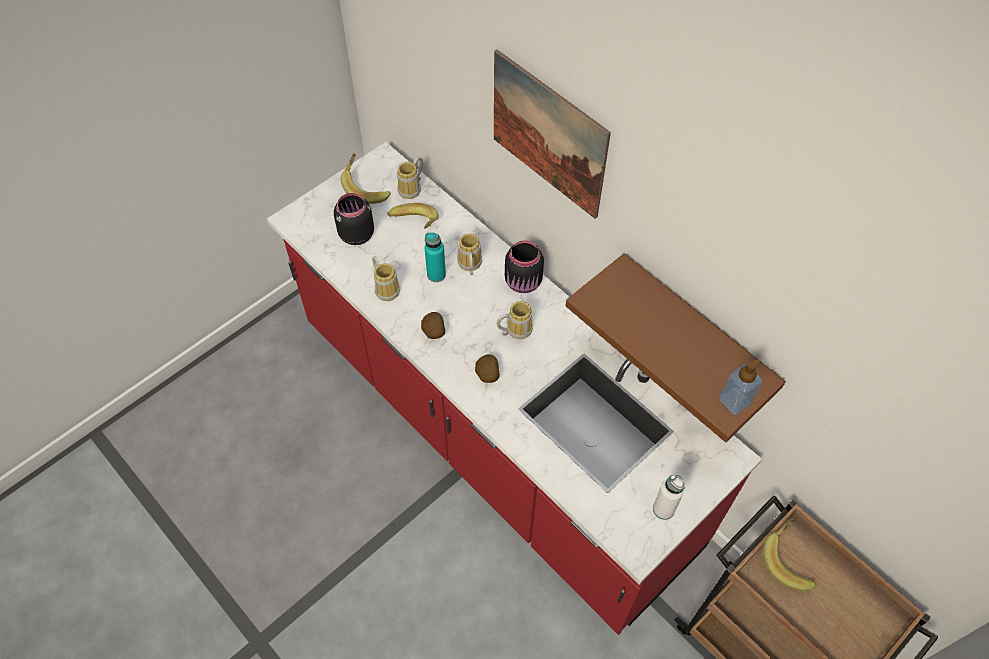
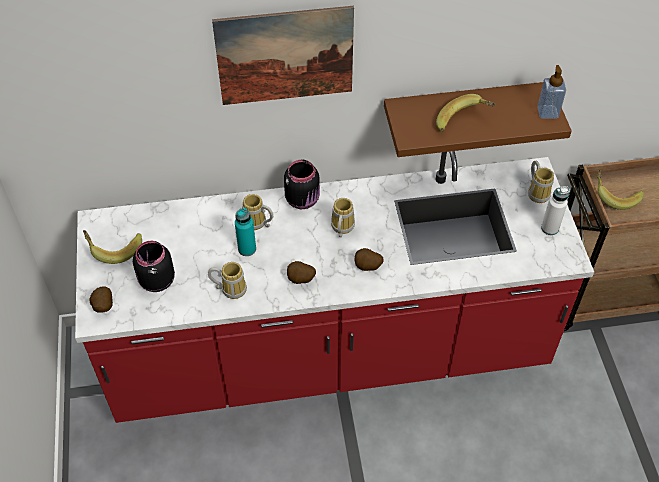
camera: 55 degrees left, 5 degrees down
(306, 217) = (103, 307): none -> potato
(412, 189) = (147, 219): mug -> mug (538, 192)
(414, 226) = (186, 238): banana -> banana (463, 123)

